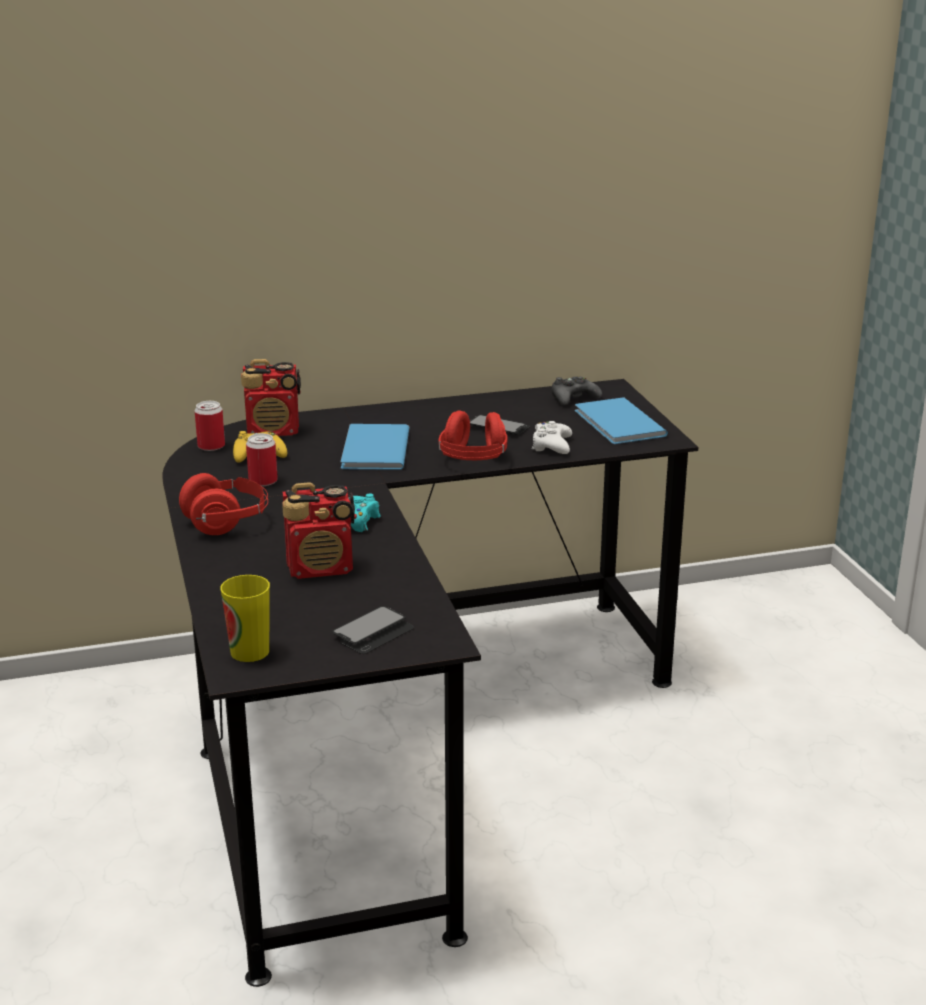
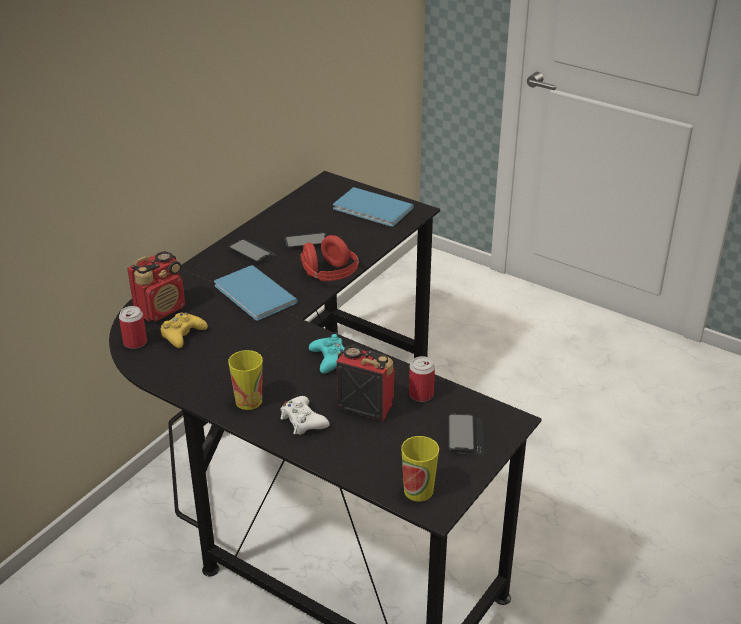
camera: 40 degrees left, 10 degrees up
(227, 522) = (249, 401): red headphones -> cup
(263, 481) = (220, 355): can -> can (421, 394)
(321, 568) = (365, 405): radio -> radio turned 105 degrees counterclockwise
(431, 418) = (252, 252): none -> phone
(551, 445) = (359, 243): white game controller -> white game controller (303, 421)
(573, 398) = (318, 199): black game controller -> none

